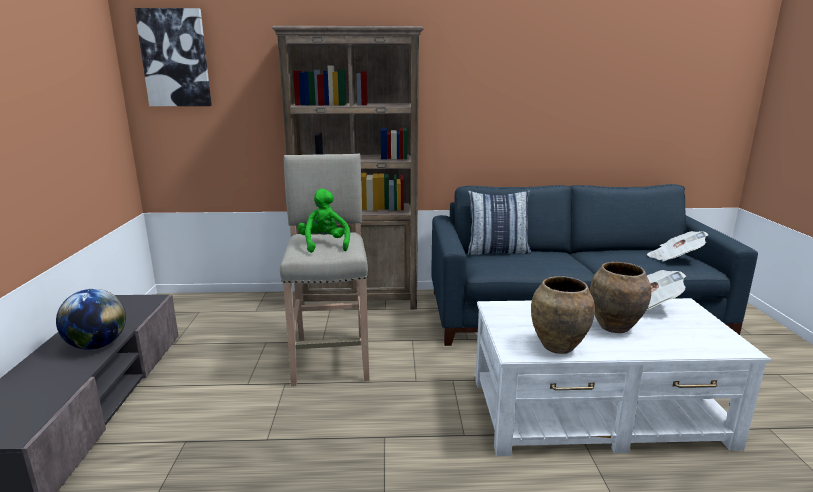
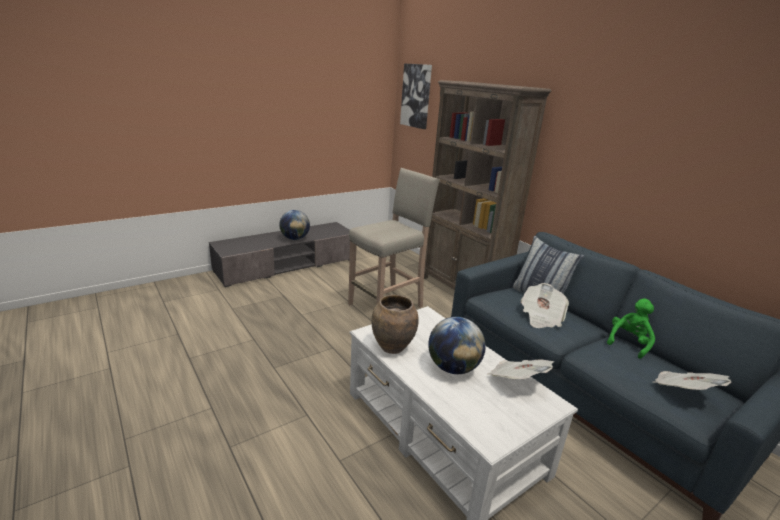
camera: 55 degrees right, 5 degrees up
(324, 245) = (386, 230): green plush toy -> green plush toy (628, 343)
(540, 262) = (541, 317): none -> newspaper
(614, 327) = (453, 368): brown vase -> globe

